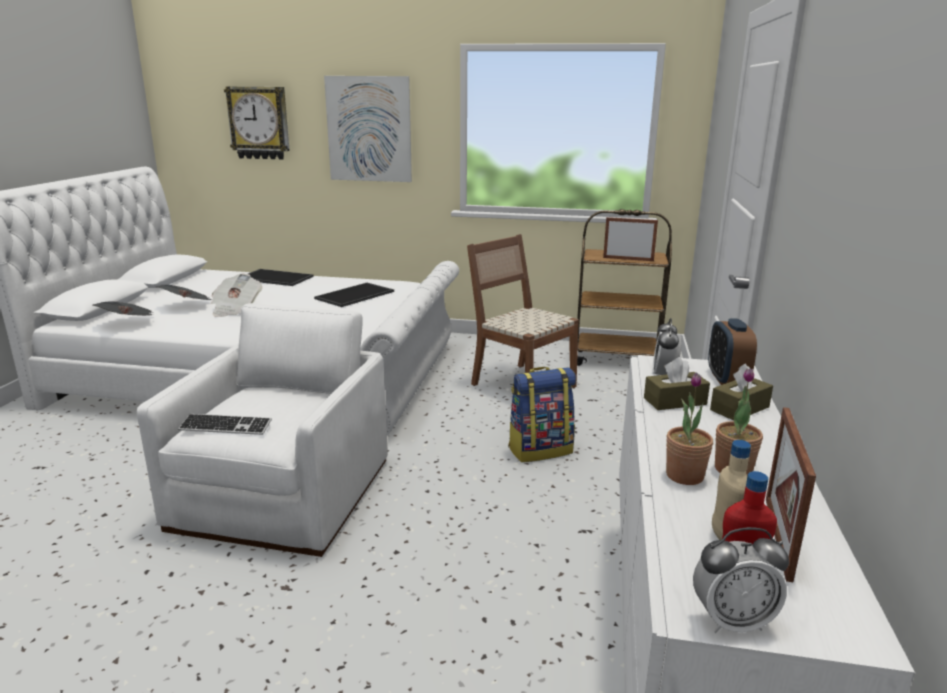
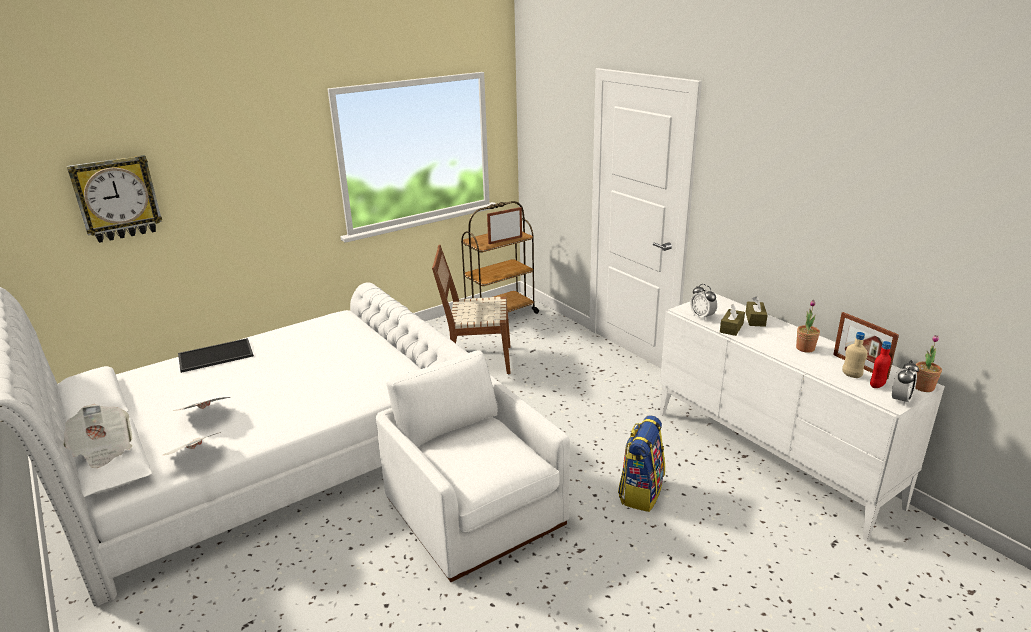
camera: 45 degrees left, 5 degrees up
(225, 426) = (488, 472): keyboard -> none
(235, 309) = (263, 397): newspaper -> newspaper (103, 449)
(355, 295) = (331, 342): tray -> none
(369, 129) = (249, 181): picture -> none
(540, 450) = (560, 396): backpack -> backpack (640, 492)
(684, 475) = (800, 359): potted plant -> potted plant (923, 387)
(726, 379) = (723, 306): alarm clock -> none

